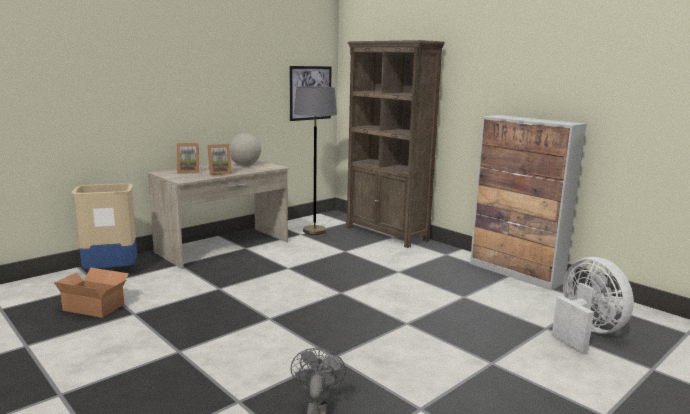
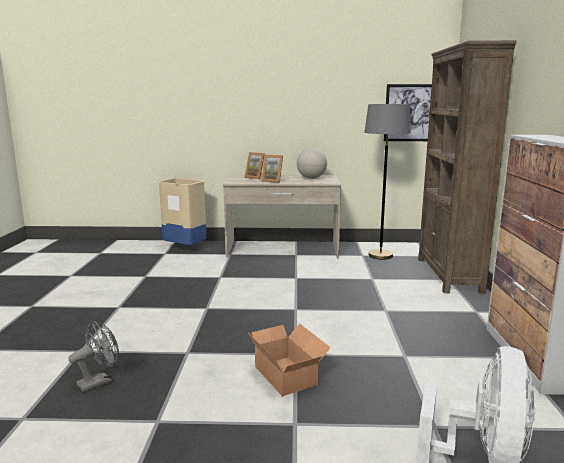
camera: 45 degrees right, 0 degrees up
(94, 306) = (137, 265): cardboard box -> cardboard box (287, 374)

